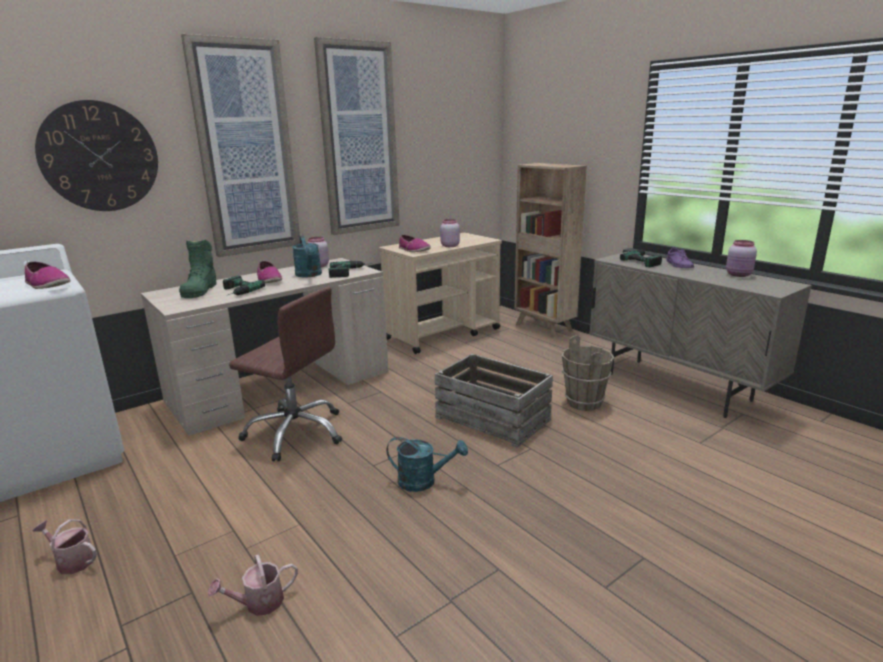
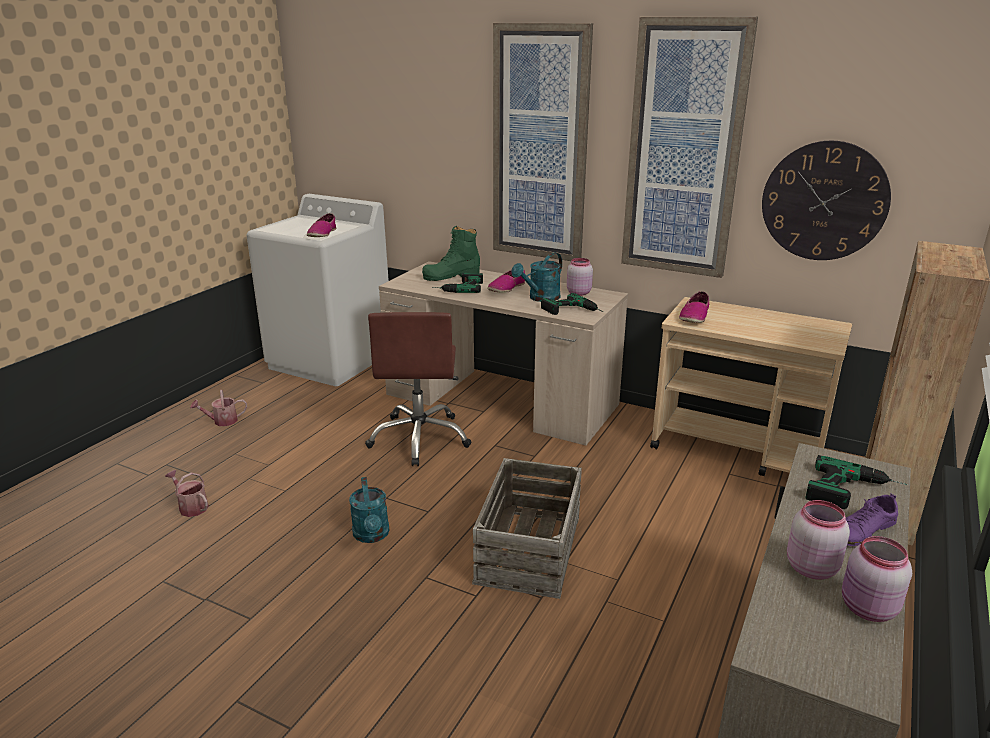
camera: 65 degrees right, 5 degrees up
(72, 561) = (222, 421): watering can -> watering can turned 105 degrees counterclockwise
(99, 157) = (419, 135): wall clock -> wall clock (824, 201)
(449, 246) = (747, 330): pink jar -> pink jar (810, 567)
(584, 402) = (635, 623): brown bucket -> none

